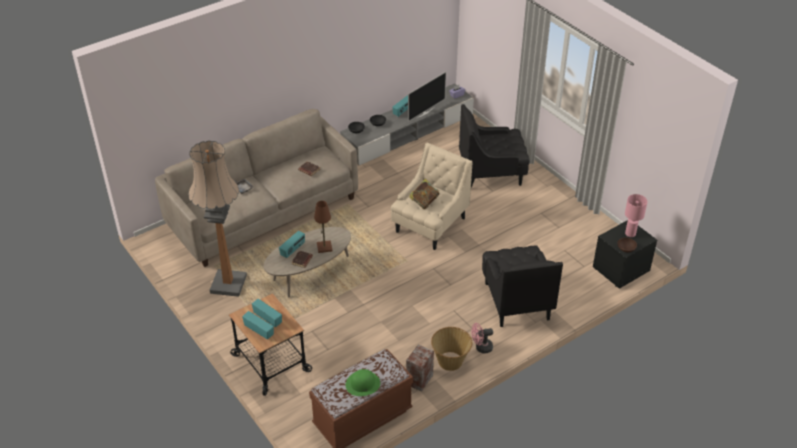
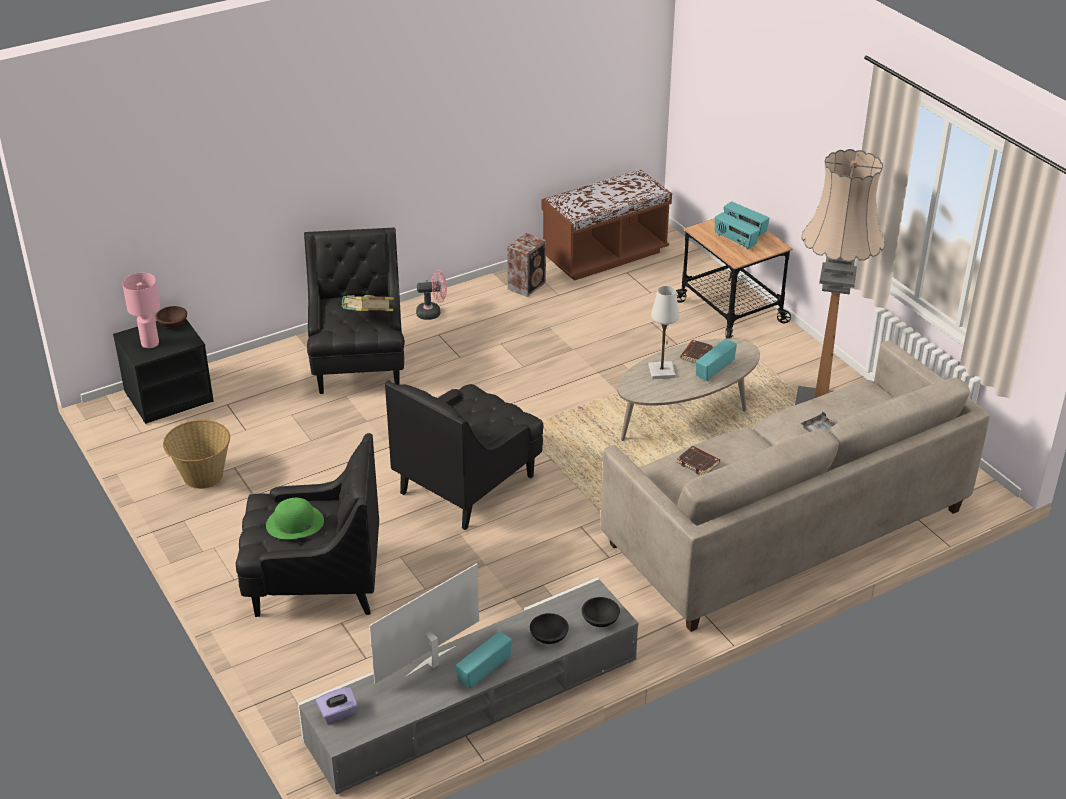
camera: 175 degrees left, 5 degrees down
(324, 247) = (661, 371): brown table lamp -> white table lamp
(363, 384) = (605, 189): green hat -> green hat (294, 523)
(424, 202) = (481, 414): book -> book (368, 318)
(430, 225) = (468, 484): beige armchair -> black armchair
(450, 361) = (479, 302): basket -> basket (202, 476)

